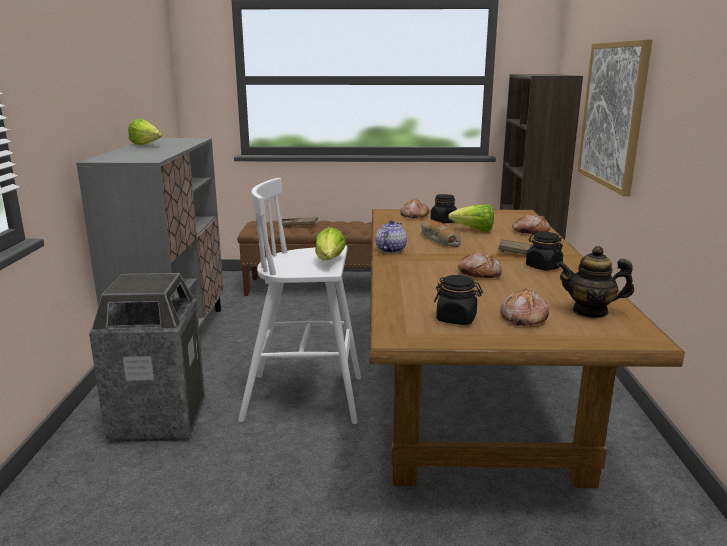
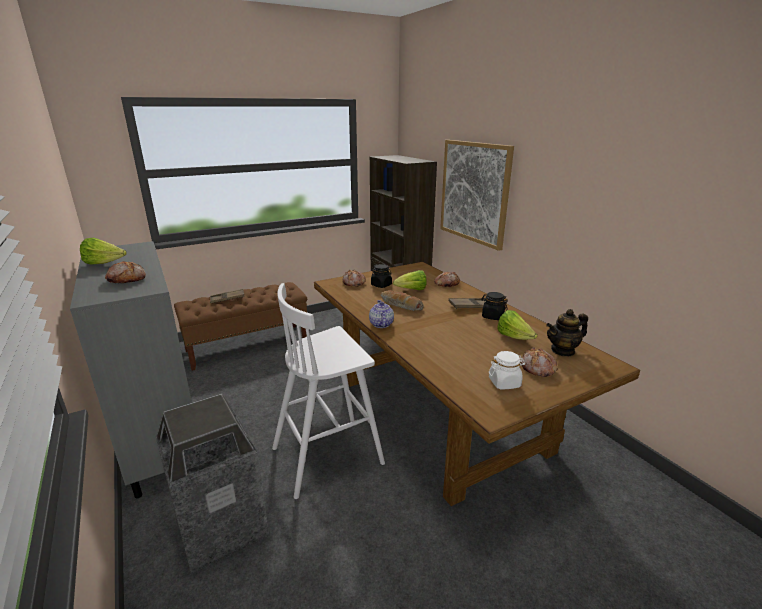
camera: 30 degrees left, 5 degrees up
(329, 261) = (349, 347): lettuce -> lettuce (514, 337)
(456, 319) = (504, 383): black jar -> white jar
(479, 273) = (465, 333): bread -> bread (127, 279)

